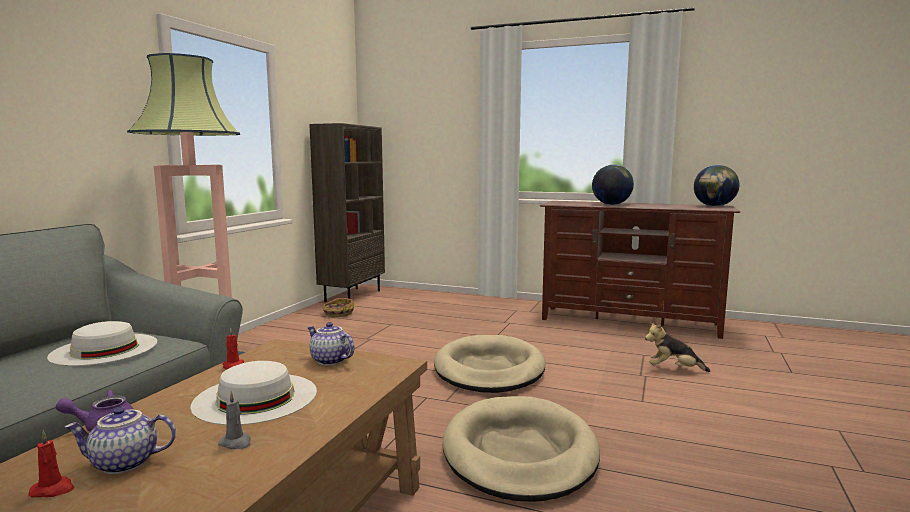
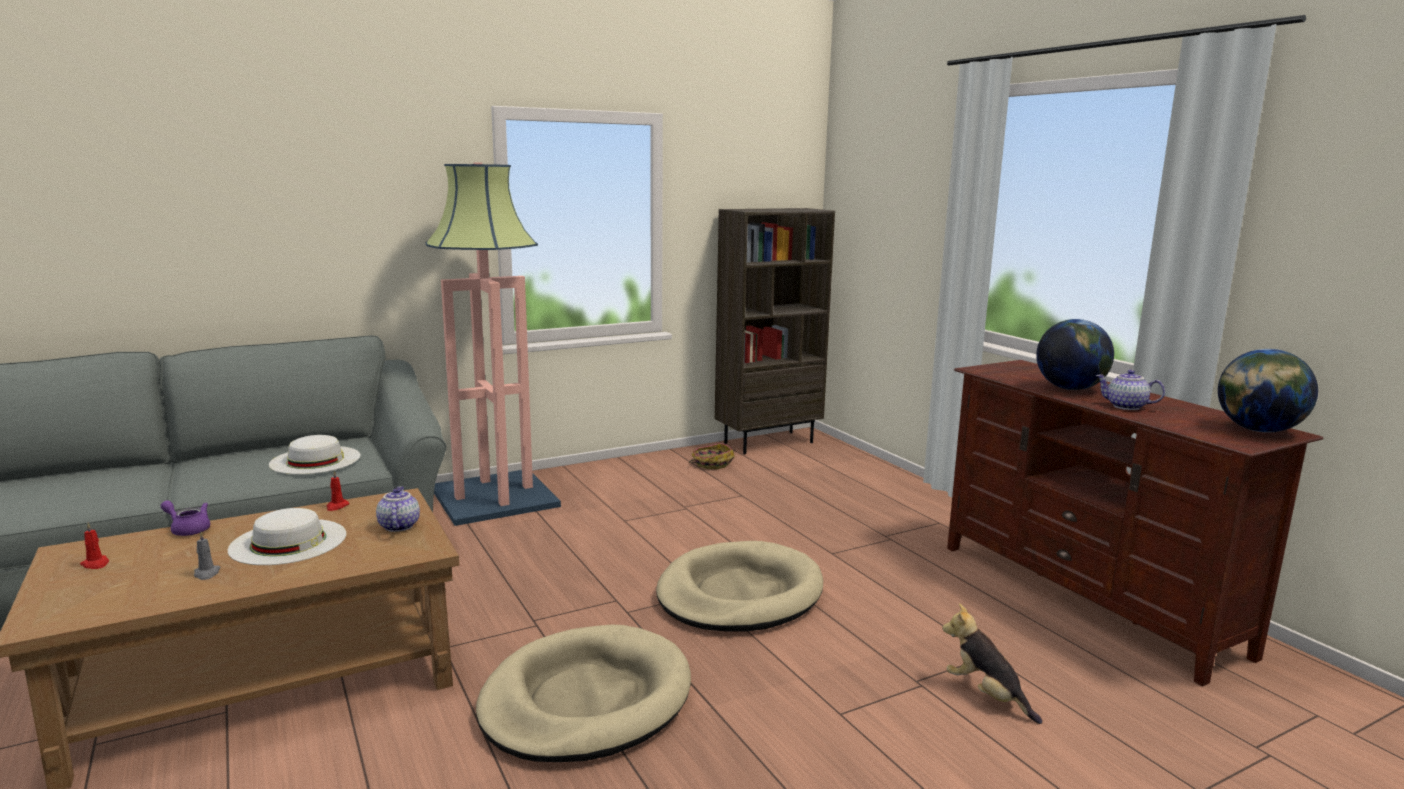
camera: 40 degrees right, 5 degrees up
(123, 464) = (144, 562): teapot -> teapot (1125, 407)

